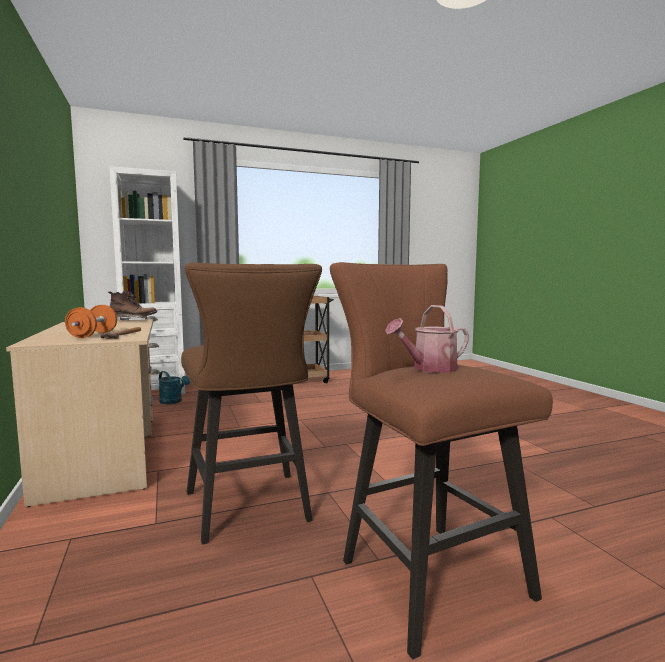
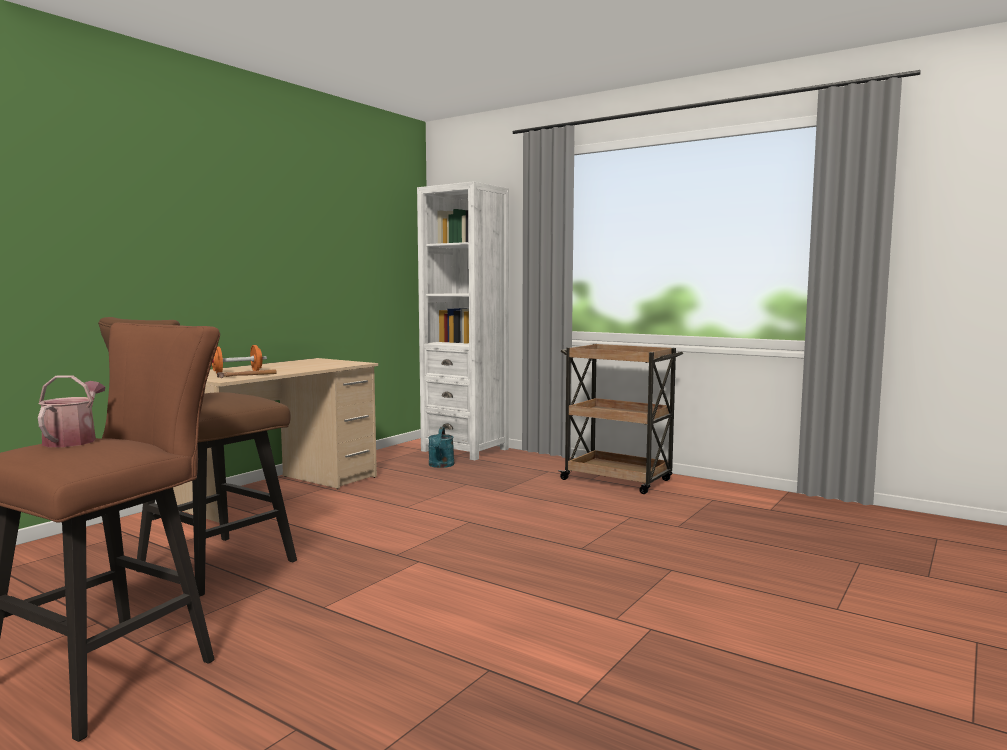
camera: 55 degrees right, 0 degrees up
(133, 320) = (353, 363): brown boot -> none
(429, 368) = (73, 440): watering can -> watering can turned 60 degrees clockwise

